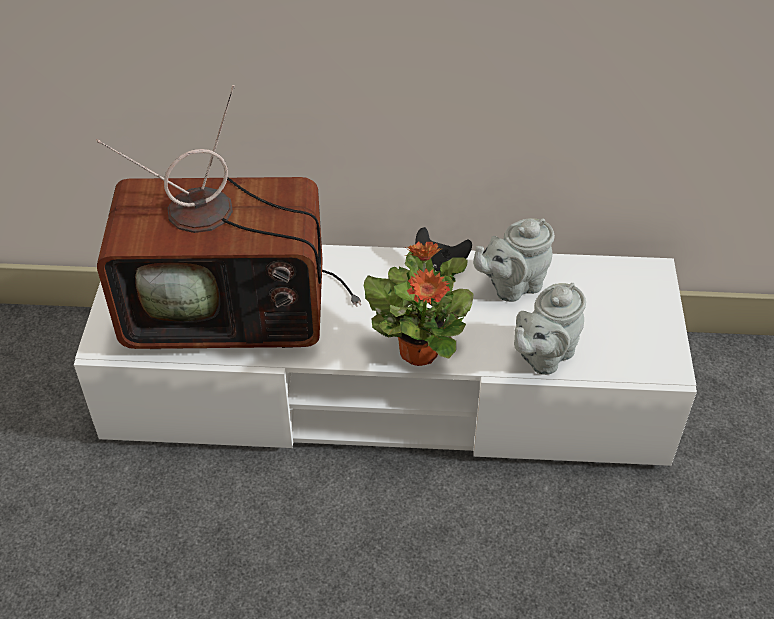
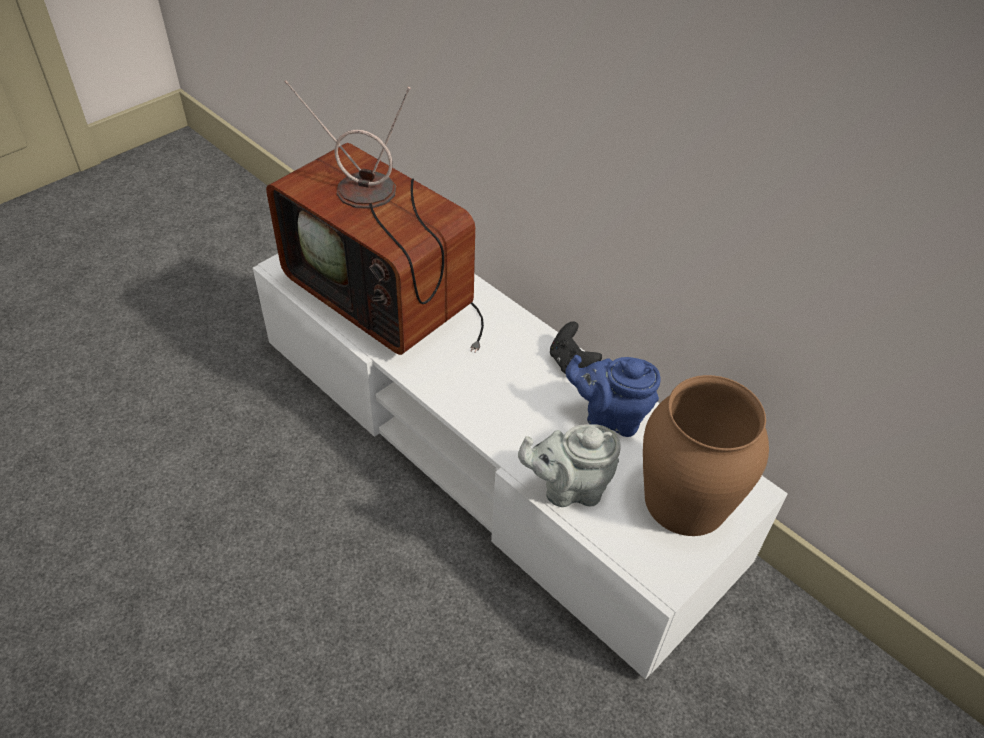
camera: 40 degrees right, 0 degrees up
(419, 350) = (477, 414): potted plant -> none
(512, 286) = (610, 417): grey teapot -> blue teapot
(622, 308) = (684, 500): none -> brown vase

